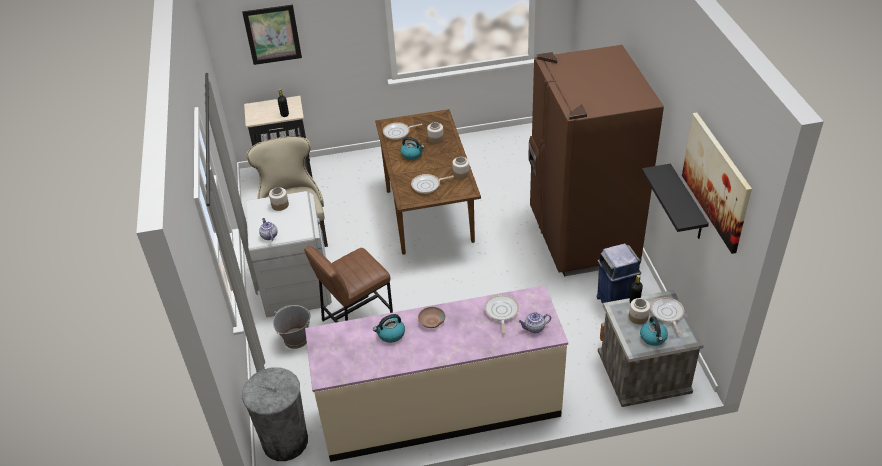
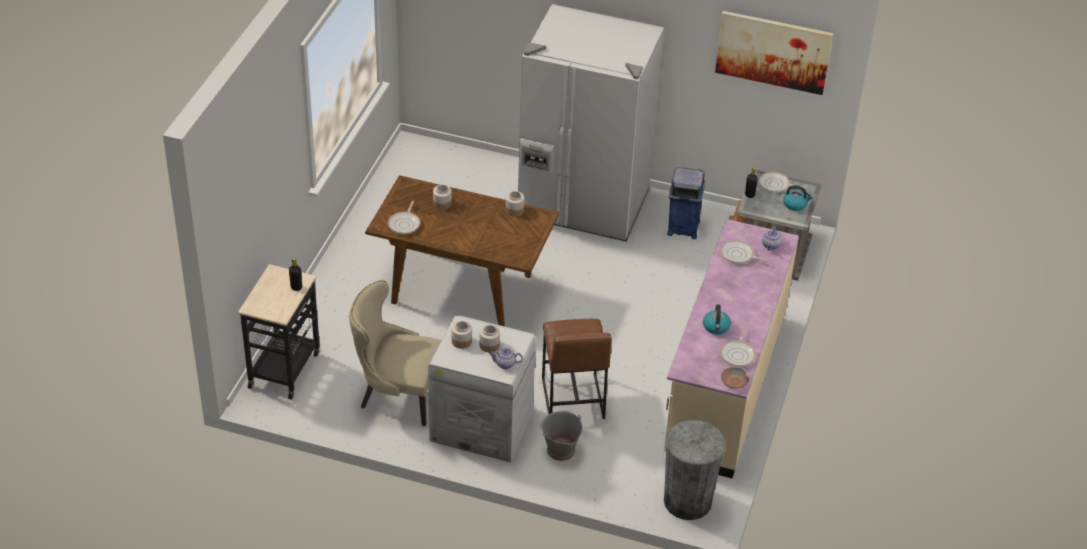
camera: 65 degrees left, 0 degrees up
(272, 34) = (247, 206): picture -> none
(412, 154) = (452, 228): kettle -> none
(427, 185) = (512, 238): frying pan -> frying pan (738, 354)
(431, 321) = (718, 298): brown bowl -> brown bowl (734, 382)
(582, 235) = (583, 206): brown fridge -> white fridge
(638, 317) = (768, 201): jar -> jar (489, 345)
(687, 203) = (724, 93): black shelf -> none

